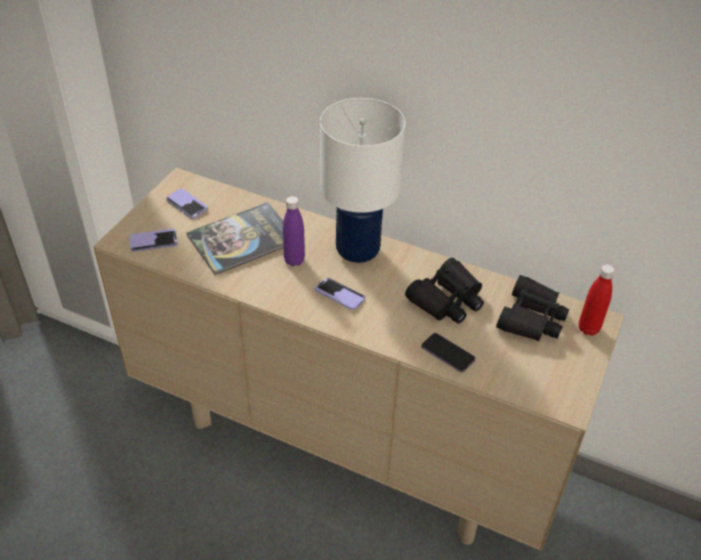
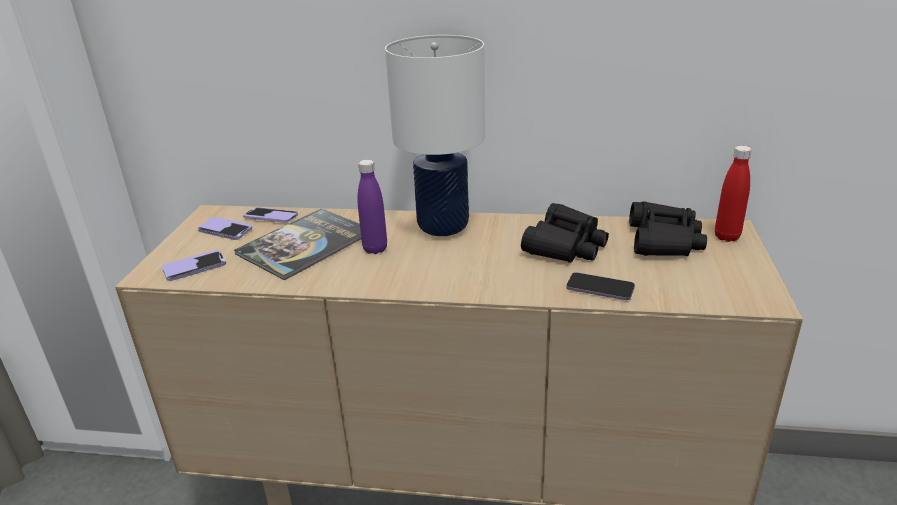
camera: 15 degrees left, 15 degrees down
(340, 295) = (444, 266): phone -> phone (271, 216)

